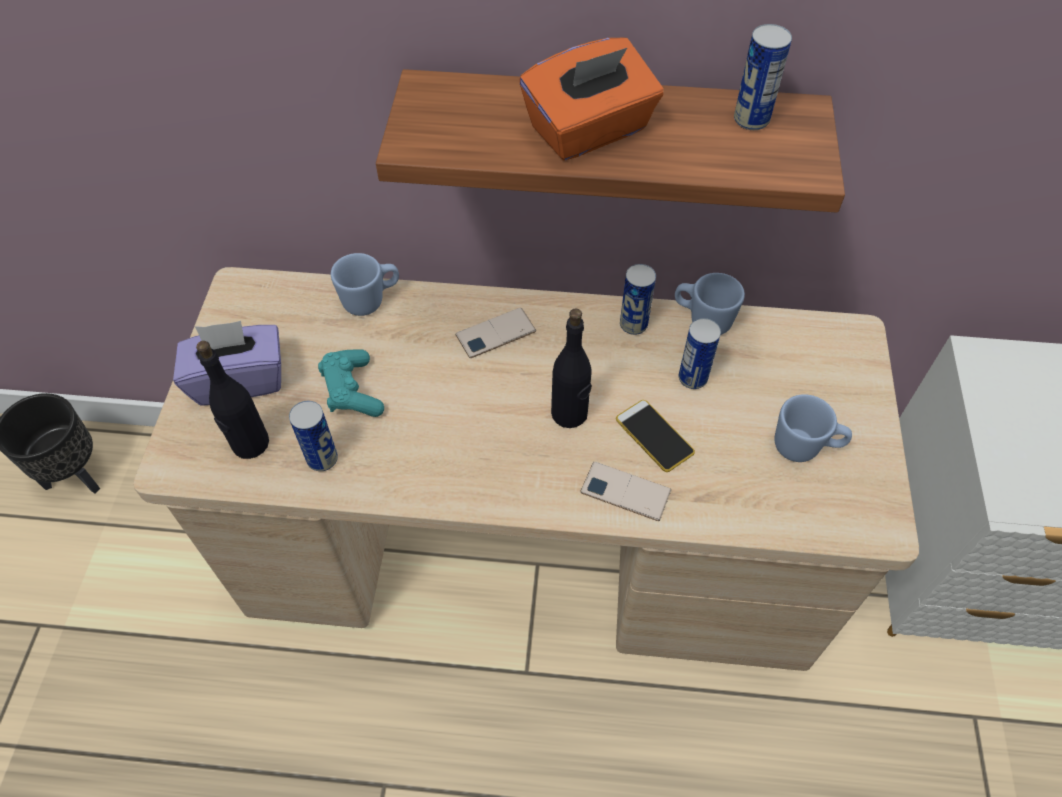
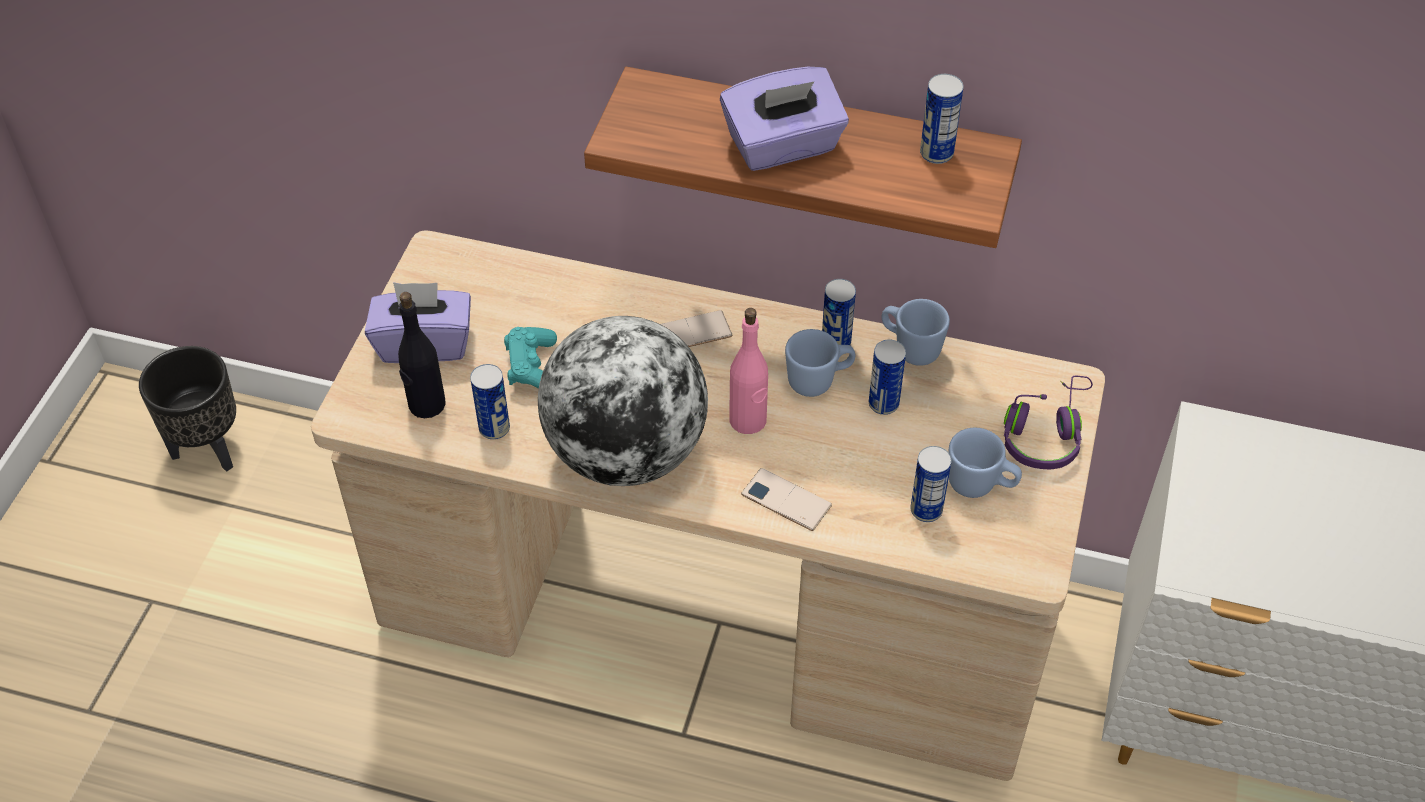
camera: 10 degrees right, 5 degrees down
(371, 300) = (568, 283): blue mug -> blue mug (818, 381)
(458, 465) = (625, 453): none -> globe
(569, 414) = (748, 420): black bottle -> pink bottle
(589, 131) = (783, 146): orange tissue box -> purple tissue box
(654, 436) = (829, 453): phone -> none
(761, 481) = (926, 510): none -> can
(848, 385) = (1045, 433): none -> purple headphones

